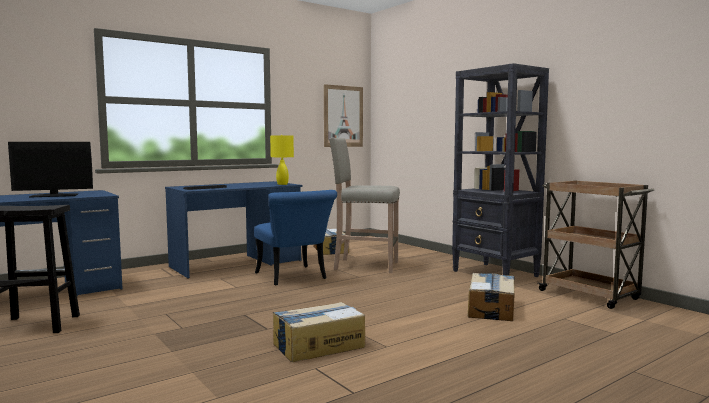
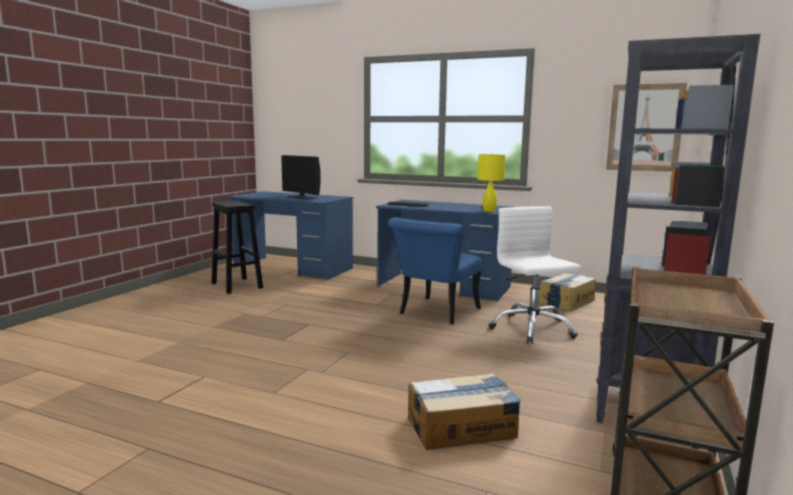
camera: 60 degrees right, 5 degrees up
(318, 345) = (256, 365): cardboard box -> none
(365, 266) = (531, 328): beige stool -> white office chair

